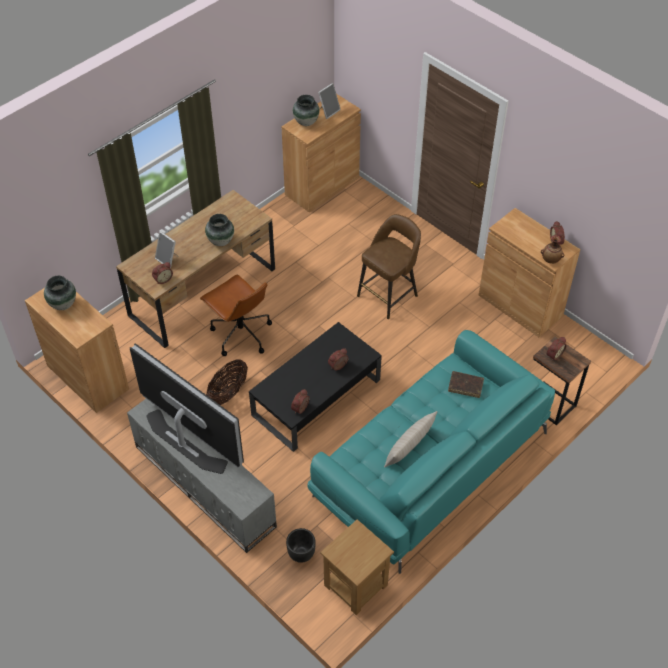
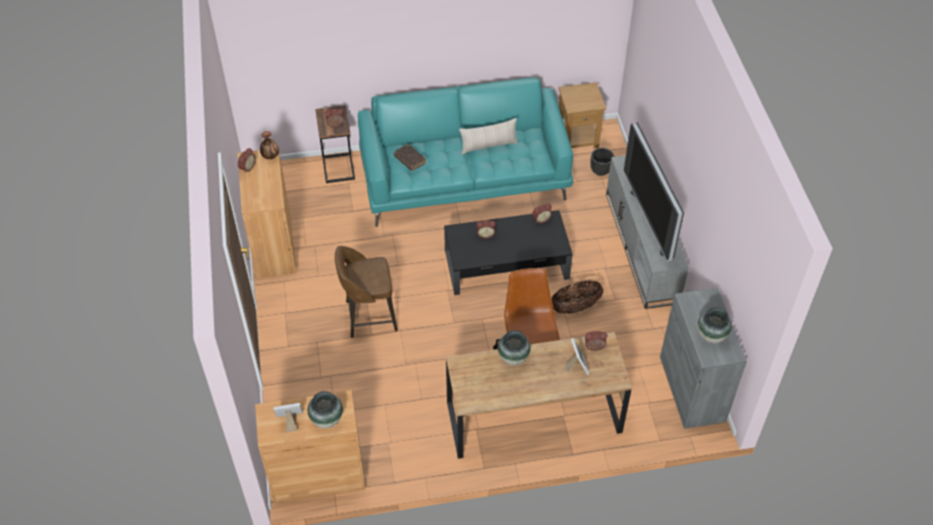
camera: 145 degrees left, 0 degrees up
(88, 377) = (692, 389): brown cabinet -> grey cabinet

